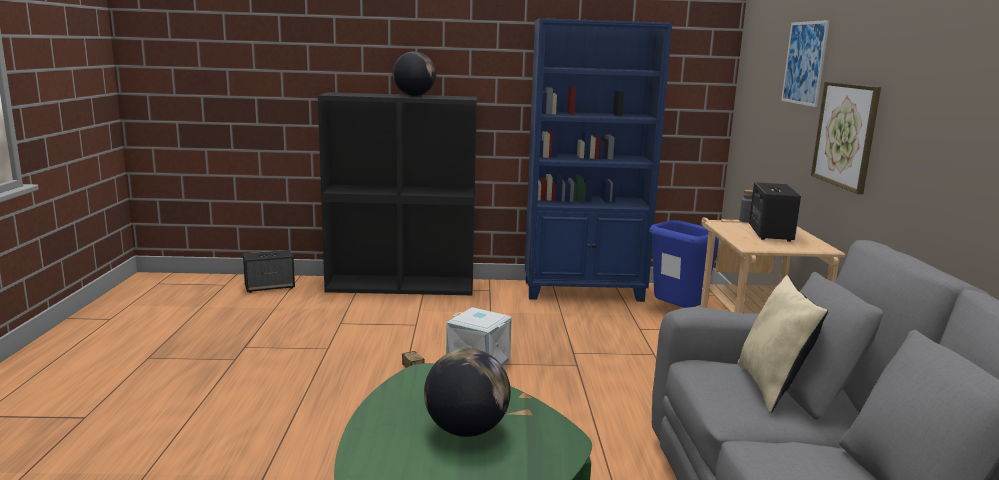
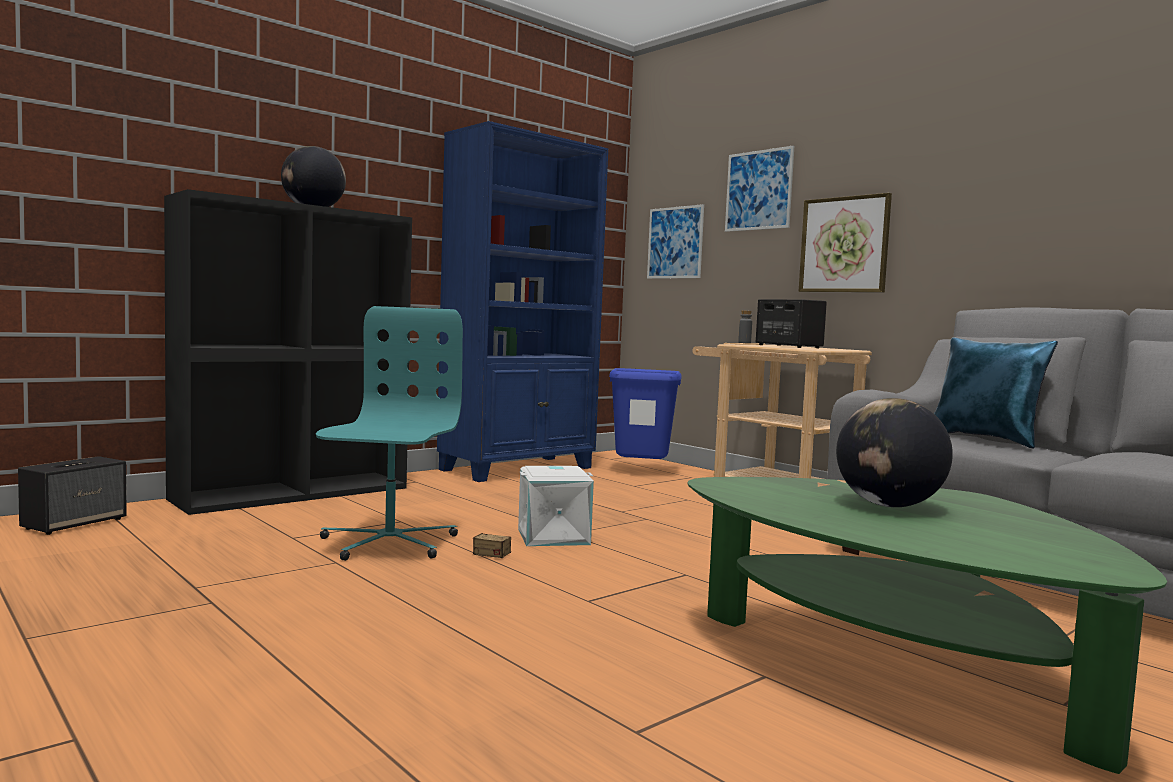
camera: 40 degrees left, 10 degrees down
(377, 341) = (388, 543): none -> turquoise office chair
(757, 104) = (675, 242): none -> picture
(772, 388) = (985, 440): beige pillow -> blue pillow

